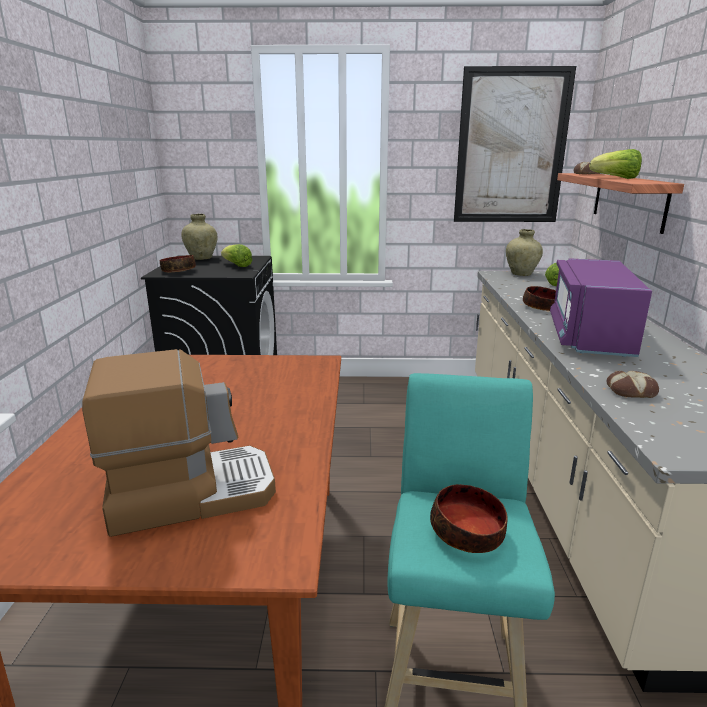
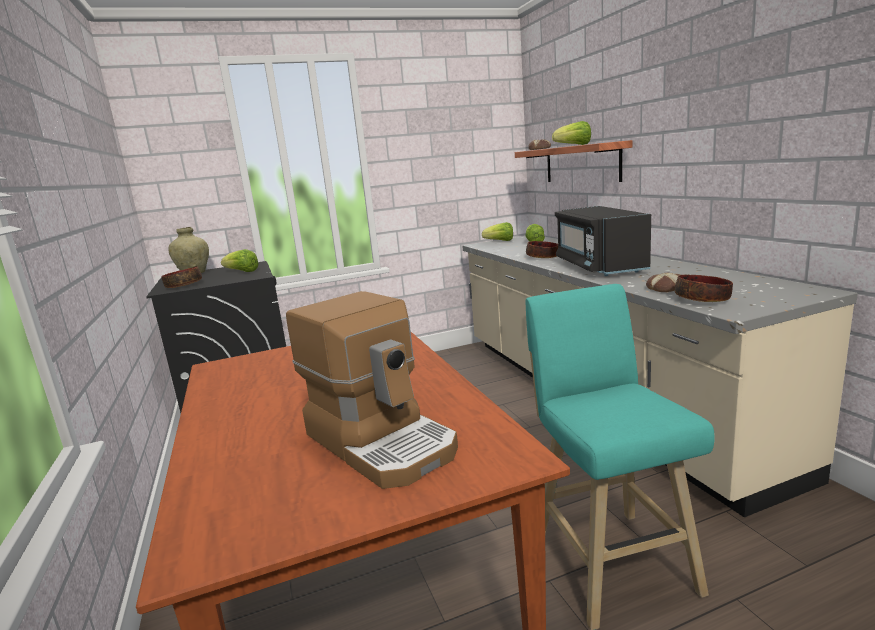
camera: 20 degrees left, 5 degrees down
(191, 492) = (382, 441): coffee machine -> coffee machine turned 90 degrees clockwise
(467, 533) = (626, 408): bowl -> bowl (703, 299)
(511, 147) = (469, 136): picture -> none
(521, 274) = (500, 241): beige vase -> lettuce
(589, 336) = (598, 266): purple microwave -> black microwave

